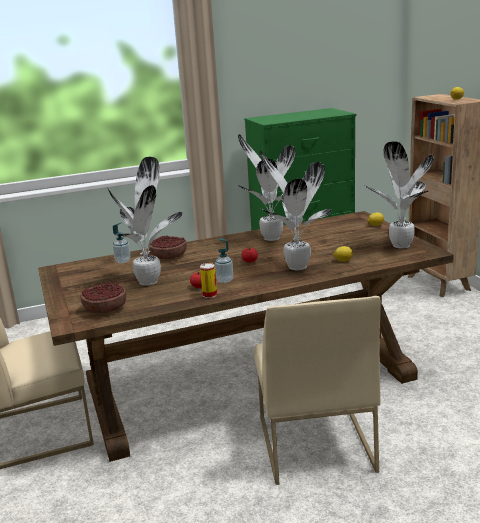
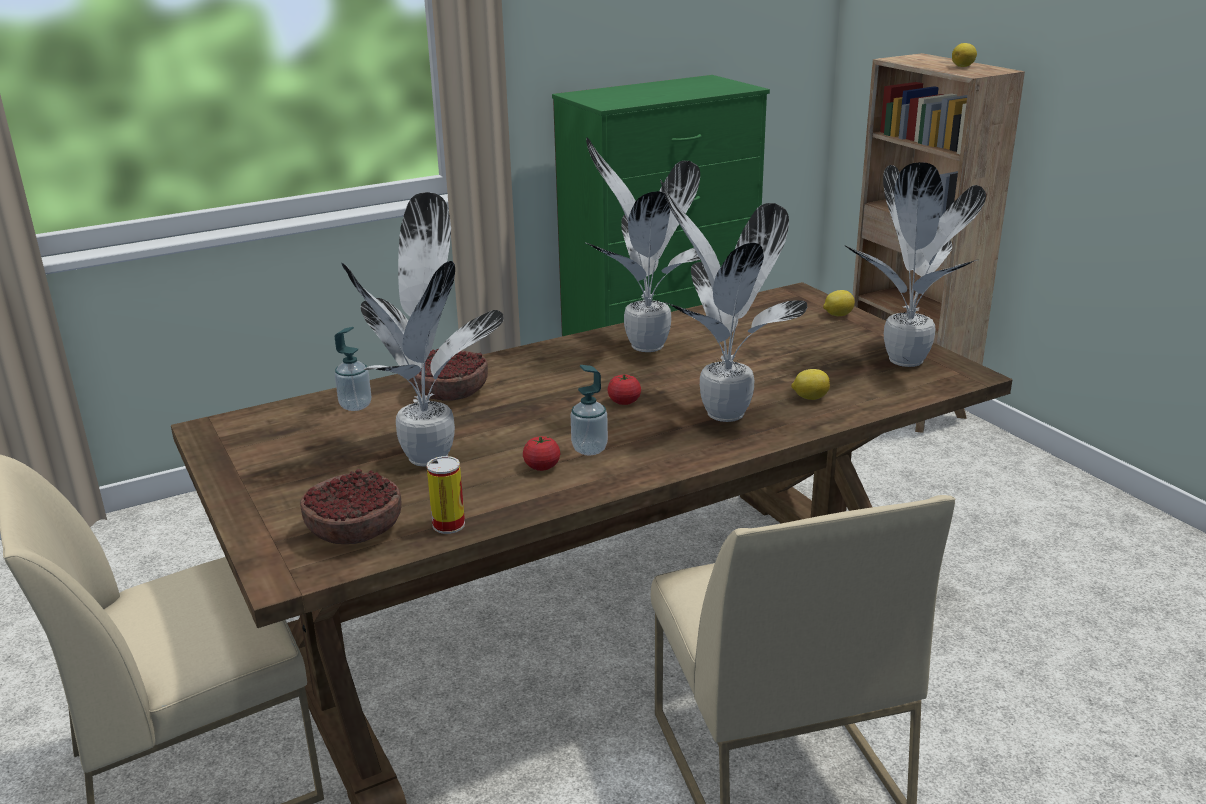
camera: 10 degrees left, 5 degrees up
(209, 295) = (571, 487): can -> can (448, 525)

